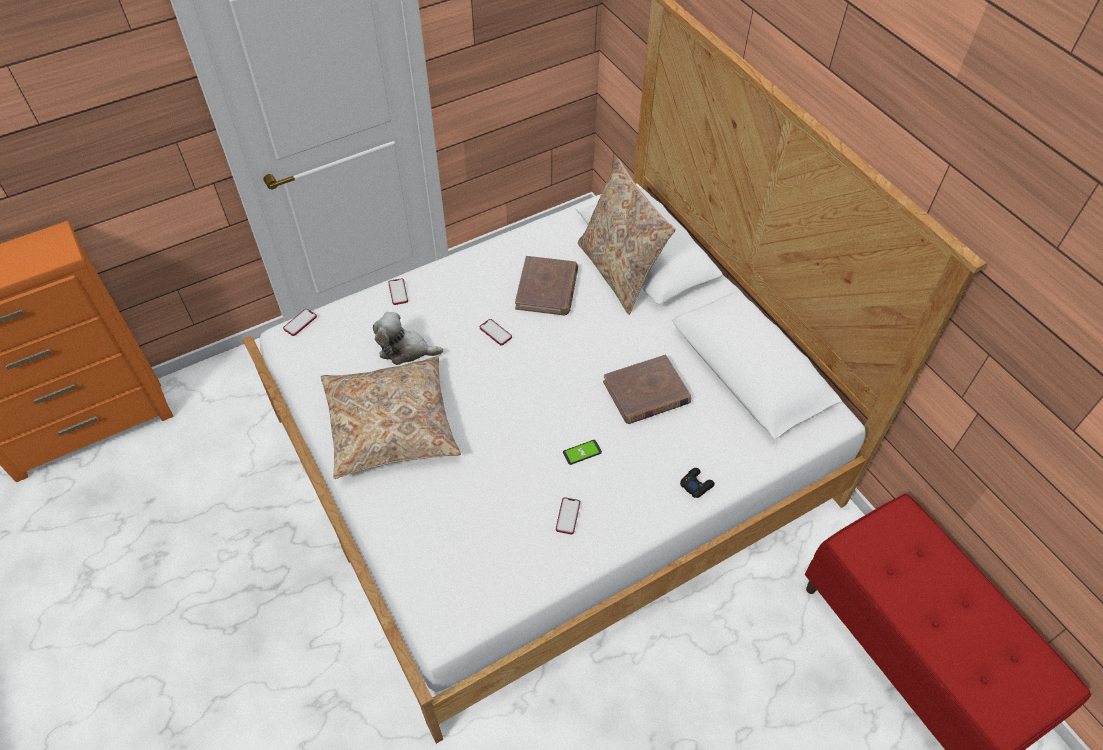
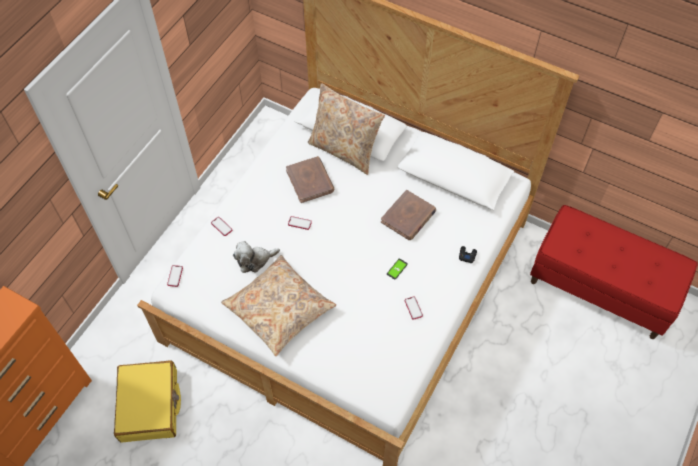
camera: 30 degrees left, 5 degrees up
(210, 480) = (150, 405): none -> yellow suitcase

